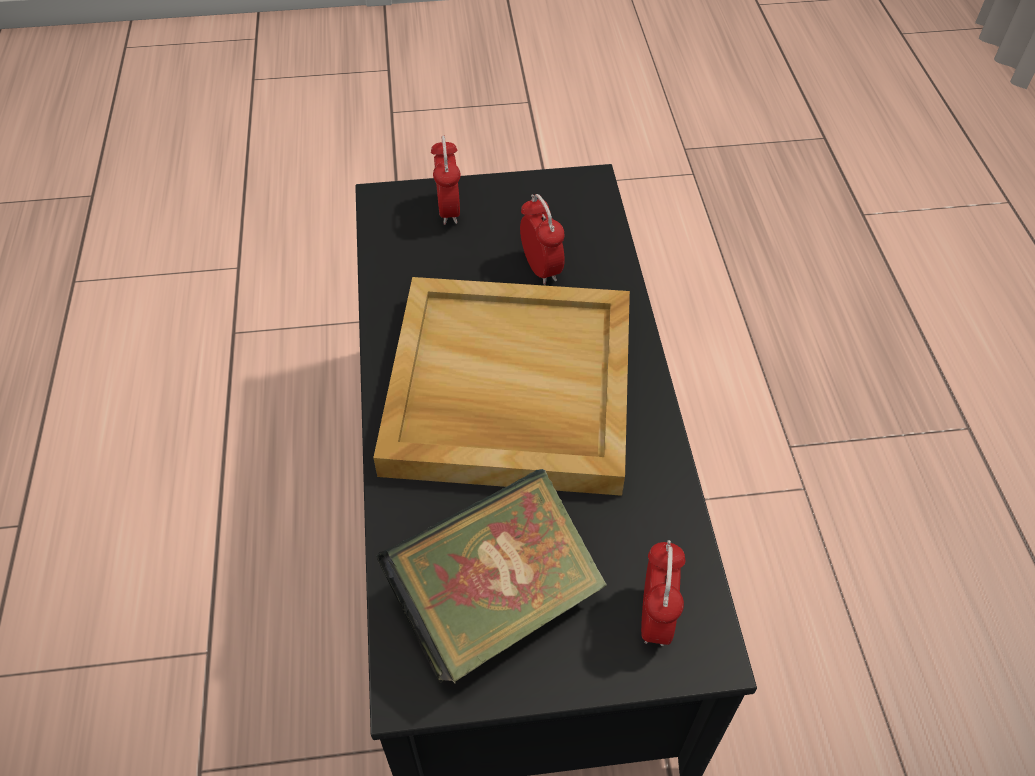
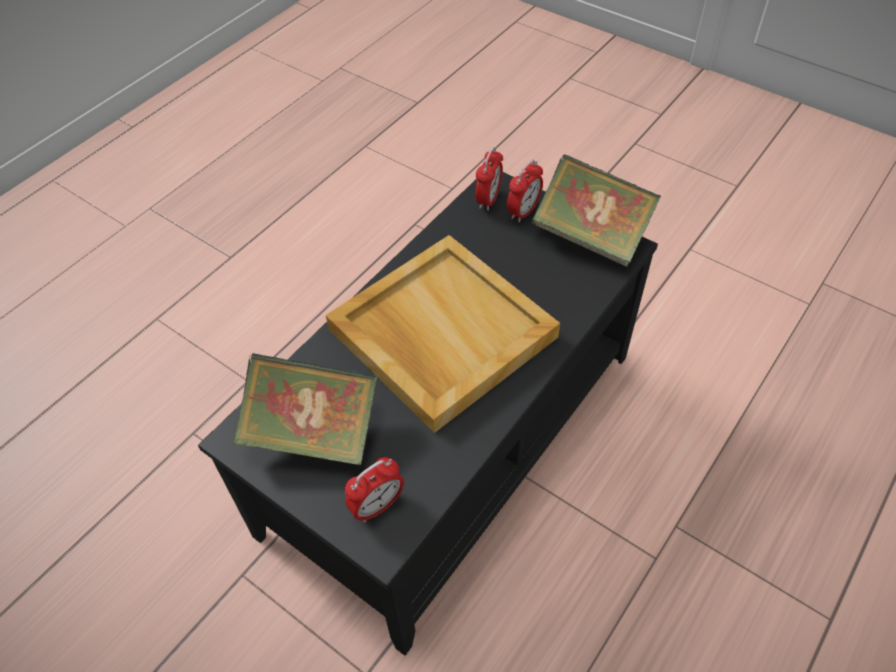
camera: 45 degrees right, 0 degrees up
(541, 268) = (537, 279): alarm clock -> alarm clock (488, 199)
(544, 193) = (591, 236): none -> book

